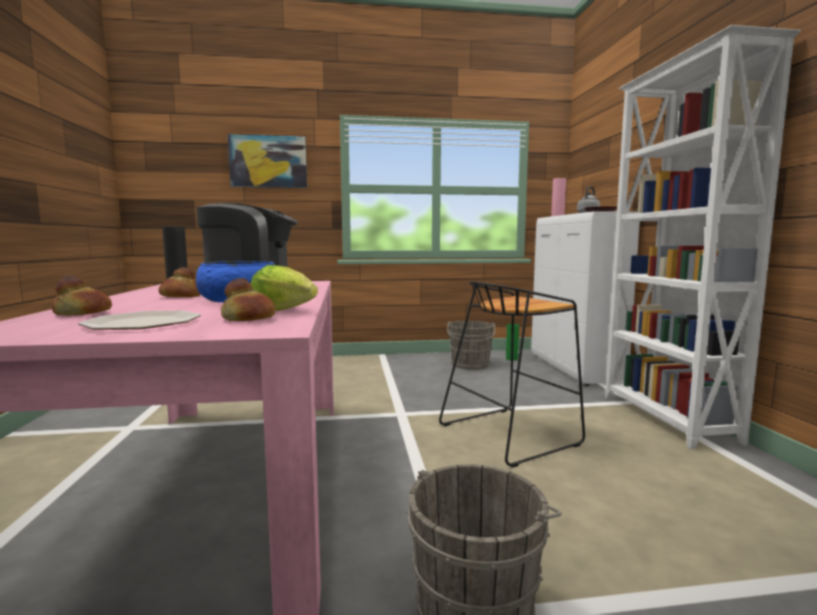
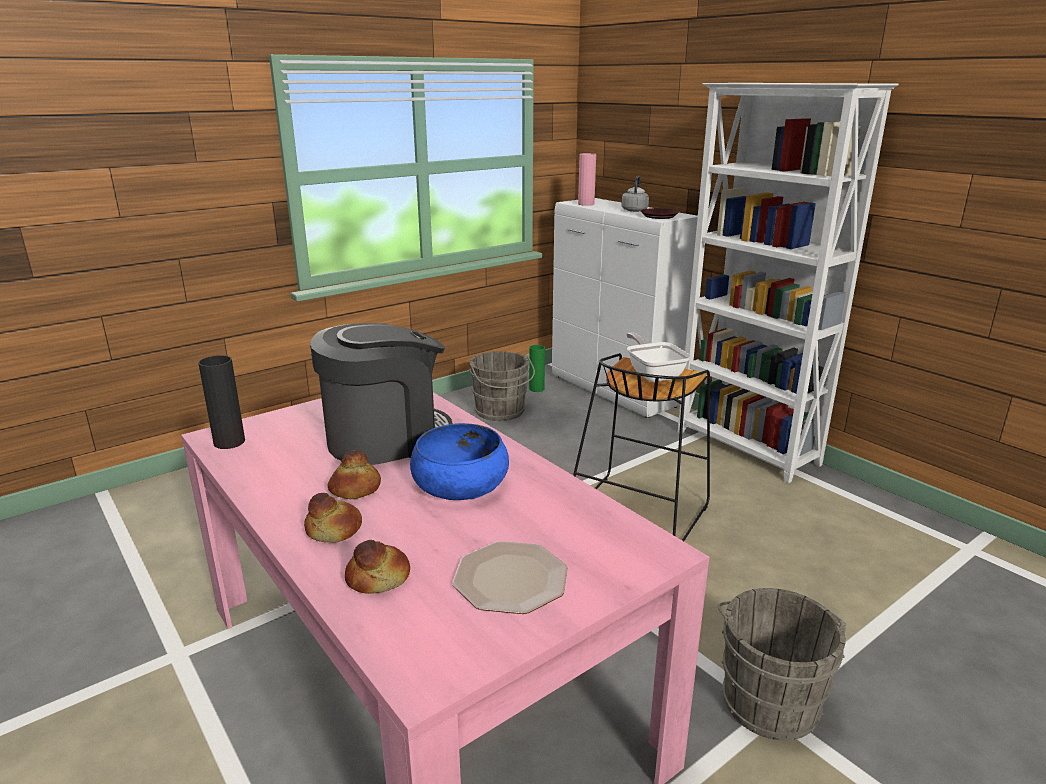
camera: 30 degrees left, 15 degrees up
(248, 319) = (586, 536): bread -> bread (334, 531)
(268, 161) = (156, 144): picture -> none
(283, 310) = (566, 500): lettuce -> none
(523, 301) = (653, 374): none -> frying pan

